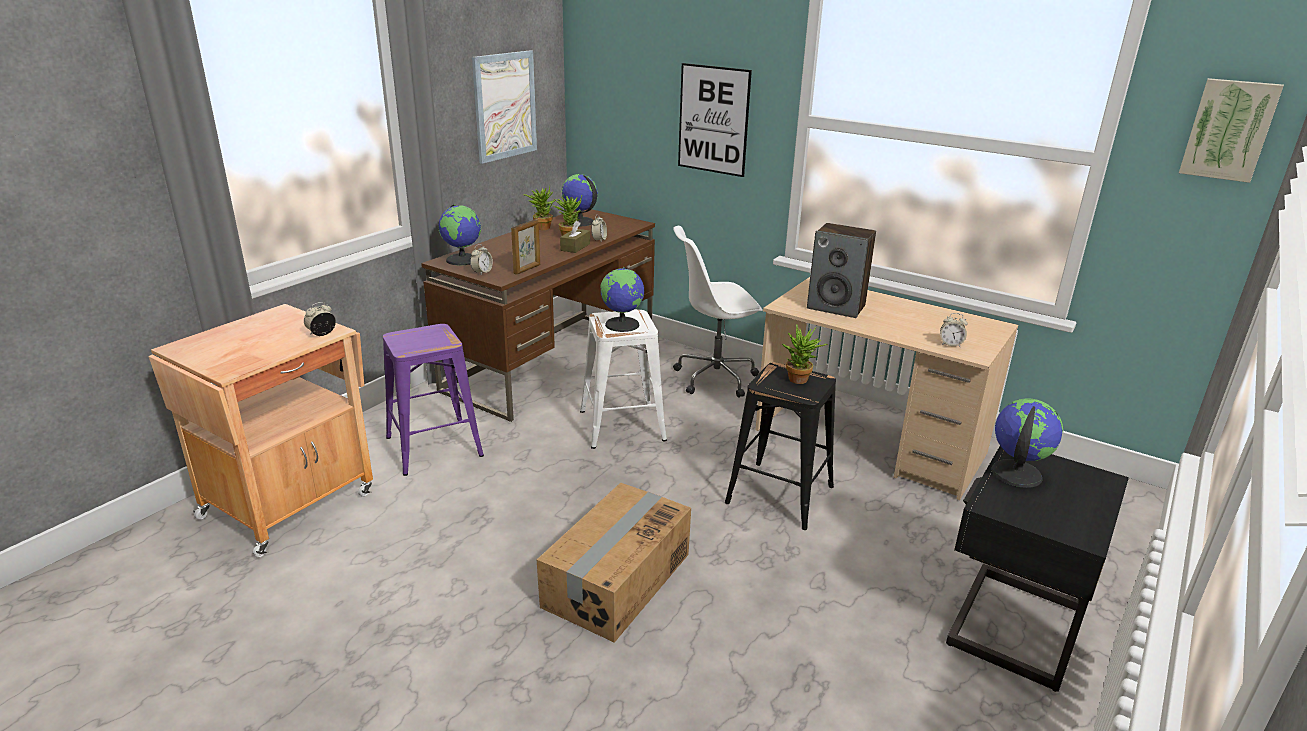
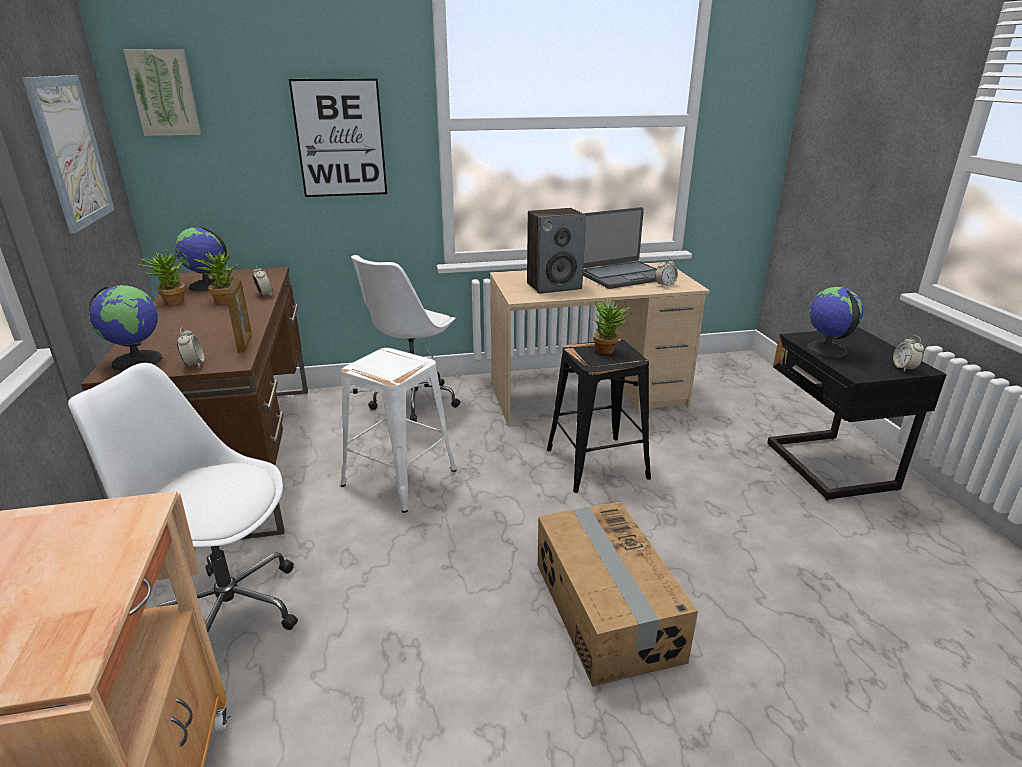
camera: 45 degrees left, 0 degrees up
(322, 334) = (131, 521): alarm clock -> alarm clock (904, 368)
(434, 445) = (228, 611): purple stool -> white office chair
(575, 247) = (253, 308): brown tissue box -> none
(623, 324) = (392, 366): globe -> none
(928, 321) = (623, 276): none -> laptop
(1229, 129) = (766, 84): picture -> picture (164, 93)

